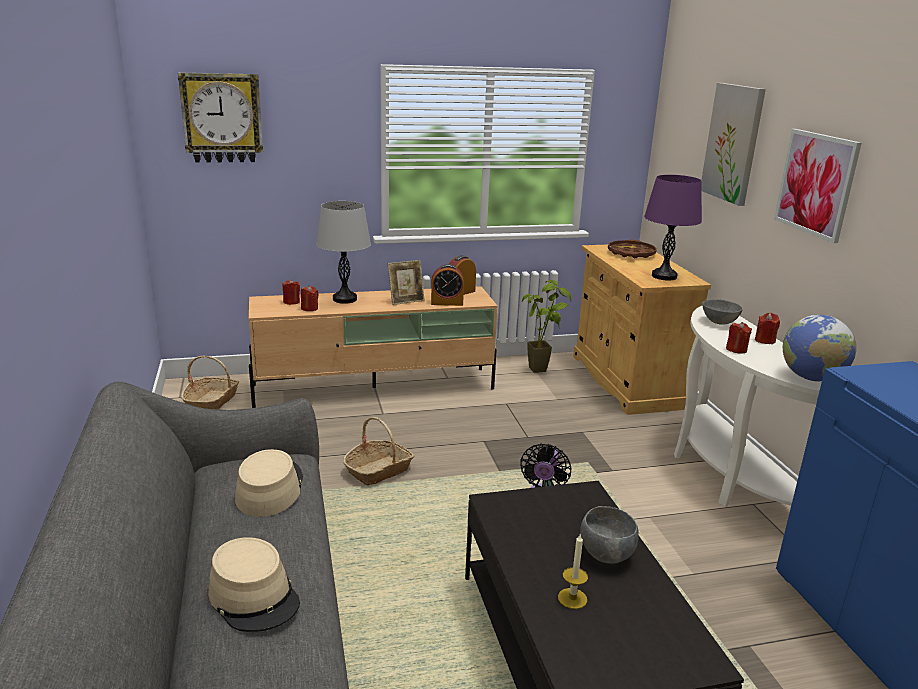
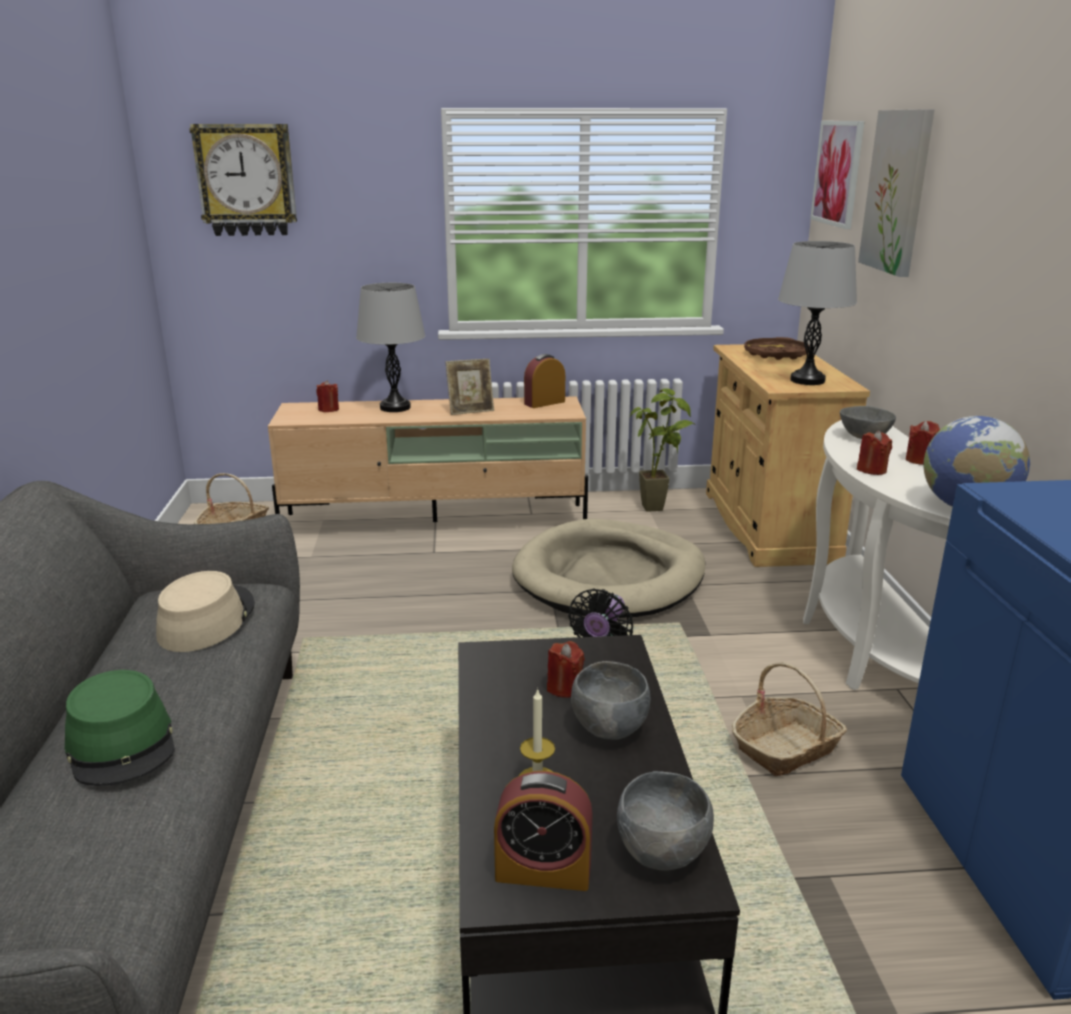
camera: 10 degrees right, 0 degrees up
(254, 596) = (122, 744): beige hat -> green hat
(309, 308) = (346, 417): red candle -> red candle (564, 688)
(378, 470) = (403, 618): basket -> basket (786, 748)
(447, 303) = (521, 414): alarm clock -> alarm clock (543, 871)
(524, 427) = (609, 576): none -> beige dog bed
(664, 276) = (807, 380): purple table lamp -> grey table lamp
(679, 644) = (663, 853): none -> grey bowl
(816, 184) = (990, 234): picture -> picture (837, 173)

